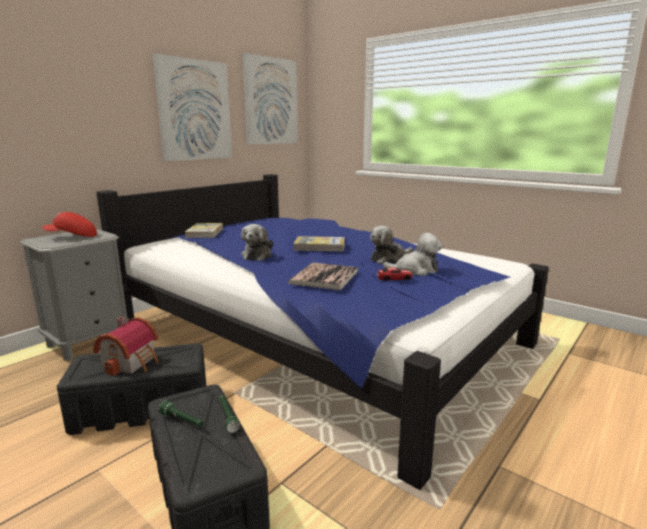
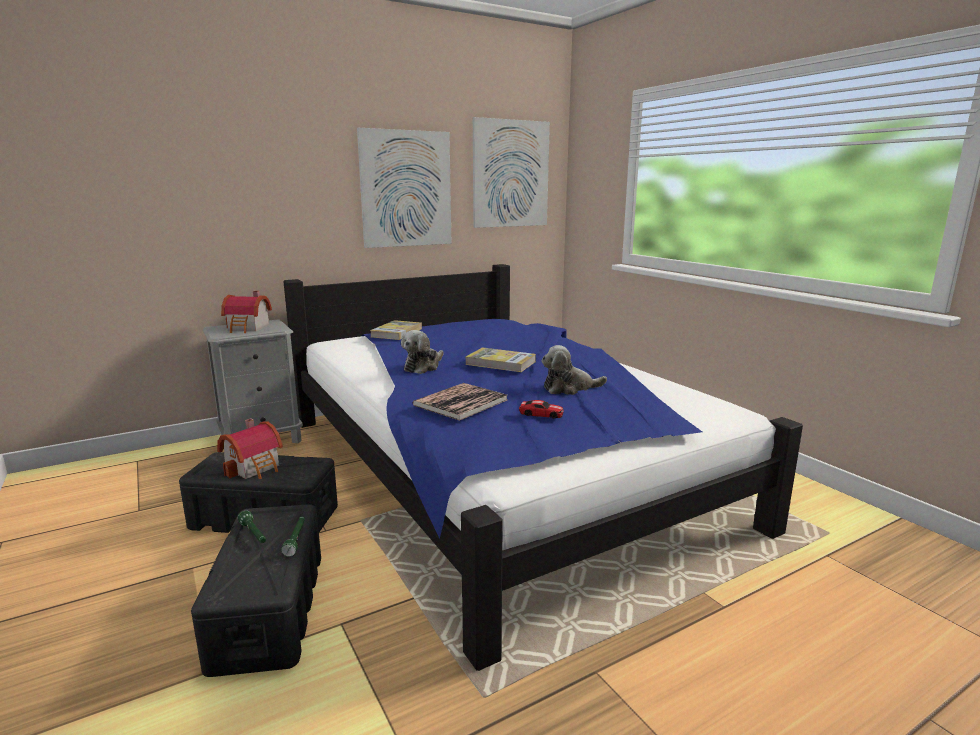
camera: 20 degrees right, 0 degrees up
(72, 237) = (248, 328): red cap -> toy house
(415, 270) = (583, 407): plush toy -> none

